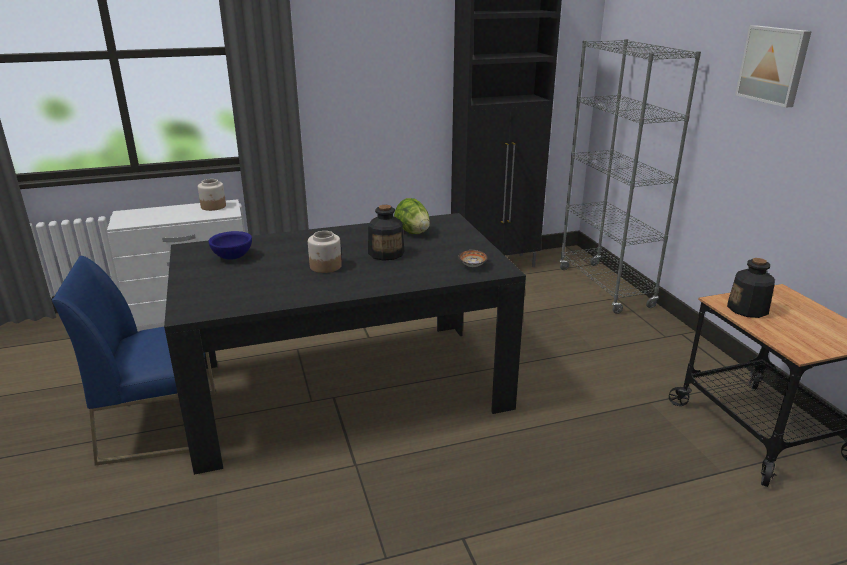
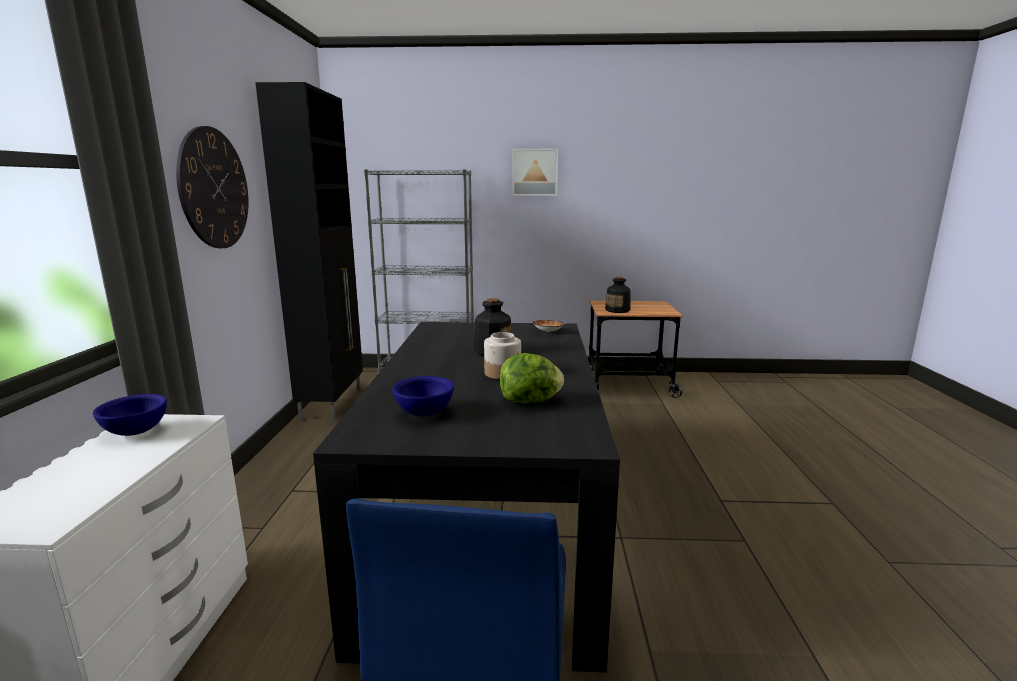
camera: 70 degrees left, 10 degrees down
(213, 206) = (137, 431): jar -> blue bowl
(377, 61) = (214, 188): none -> wall clock
(412, 232) = (449, 338): lettuce -> lettuce (530, 401)

